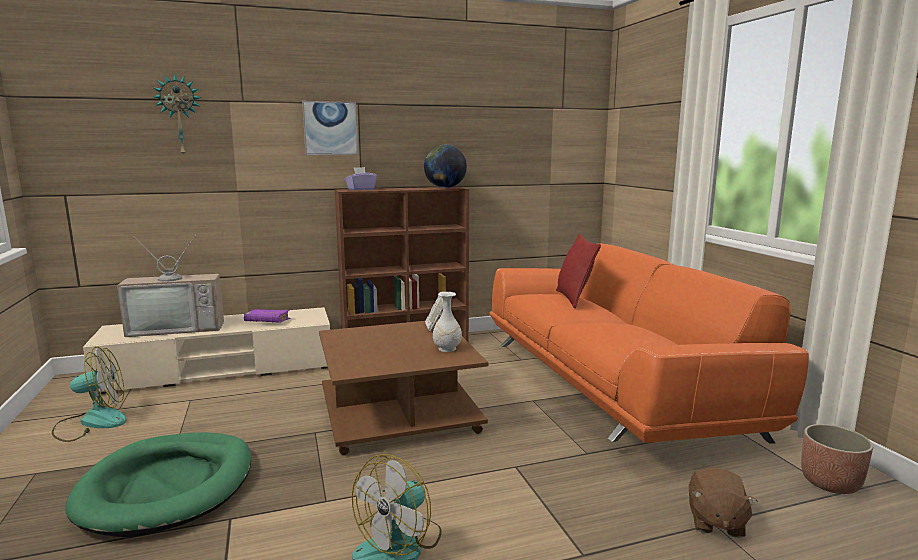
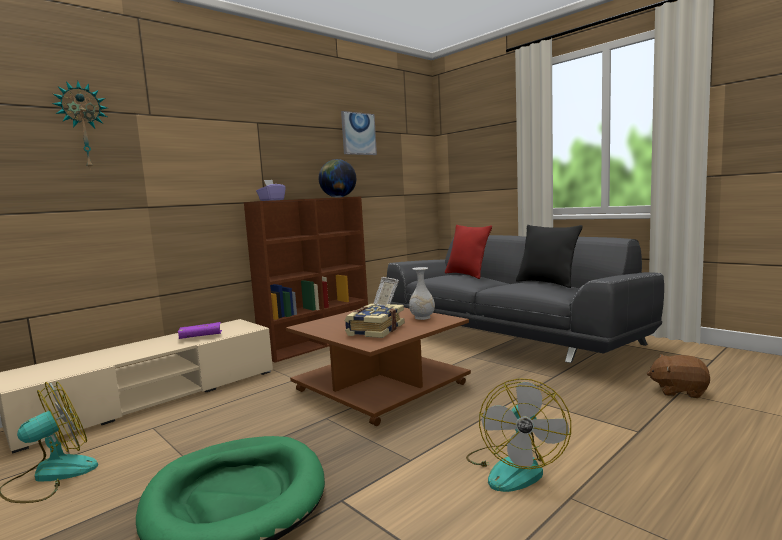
camera: 25 degrees left, 5 degrees down
(178, 327) = (103, 357): television -> none
(330, 128) = (235, 144): picture -> picture (358, 134)
(379, 354) = (374, 330): none -> book
(613, 386) = (512, 337): orange sofa -> grey sofa
(635, 332) = (547, 283): none -> black pillow
(715, 521) = (678, 391): brown plush toy -> brown plush toy turned 120 degrees clockwise
(830, 483) = (702, 356): planter -> none

